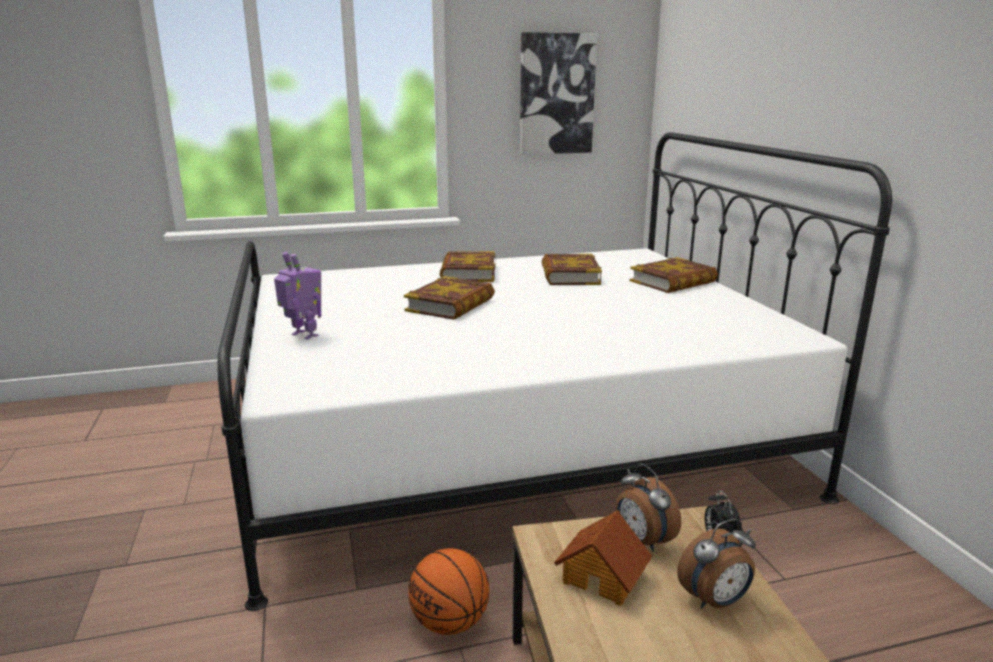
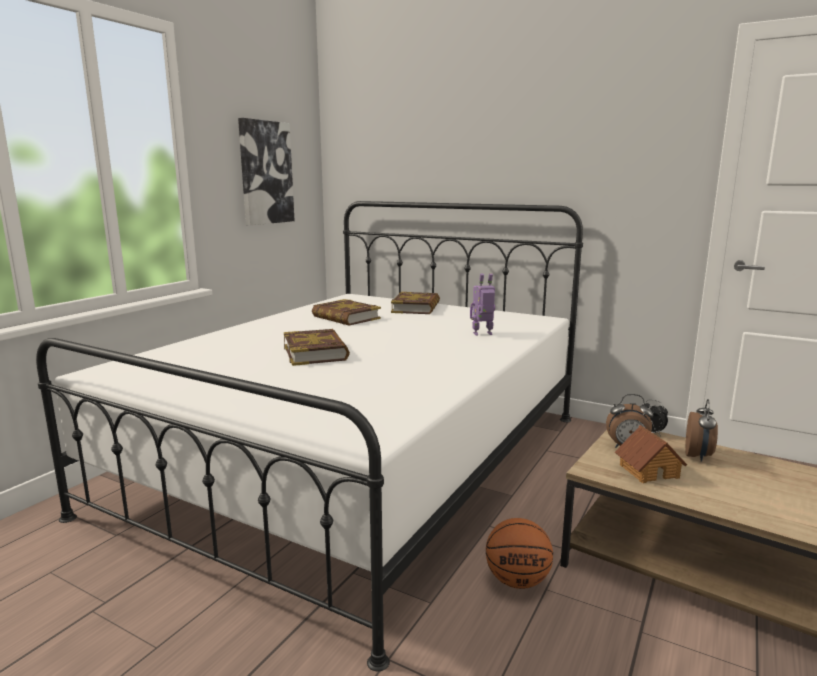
camera: 45 degrees left, 5 degrees down
(303, 335) = (257, 403): toy robot -> toy robot (483, 334)
(468, 273) = (266, 331): book -> none

